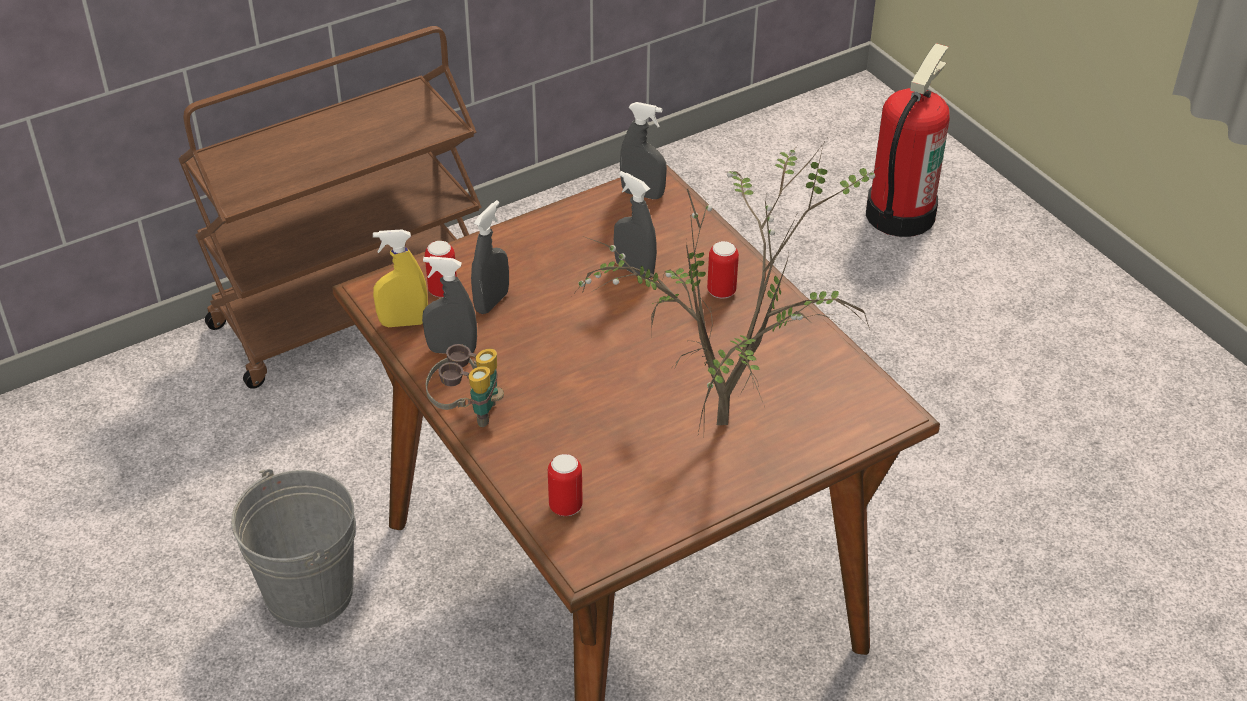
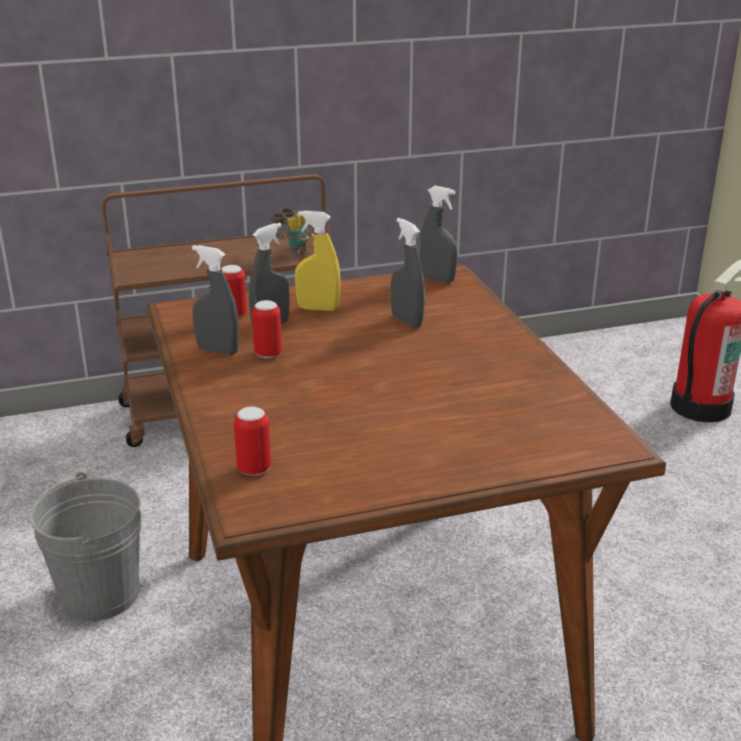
camera: 15 degrees right, 15 degrees down
(403, 322) = (188, 329): yellow spray bottle -> yellow spray bottle (318, 308)
(467, 411) = (206, 390): binoculars -> binoculars (289, 252)
(721, 291) = (479, 343): can -> can (268, 354)
(726, 415) = (445, 426): potted plant -> none

